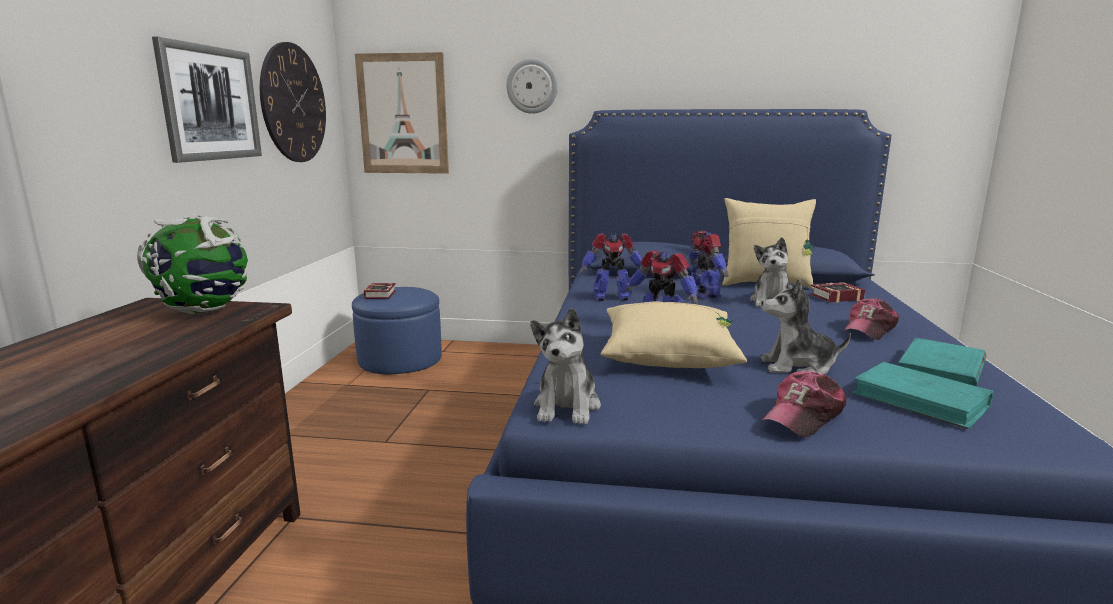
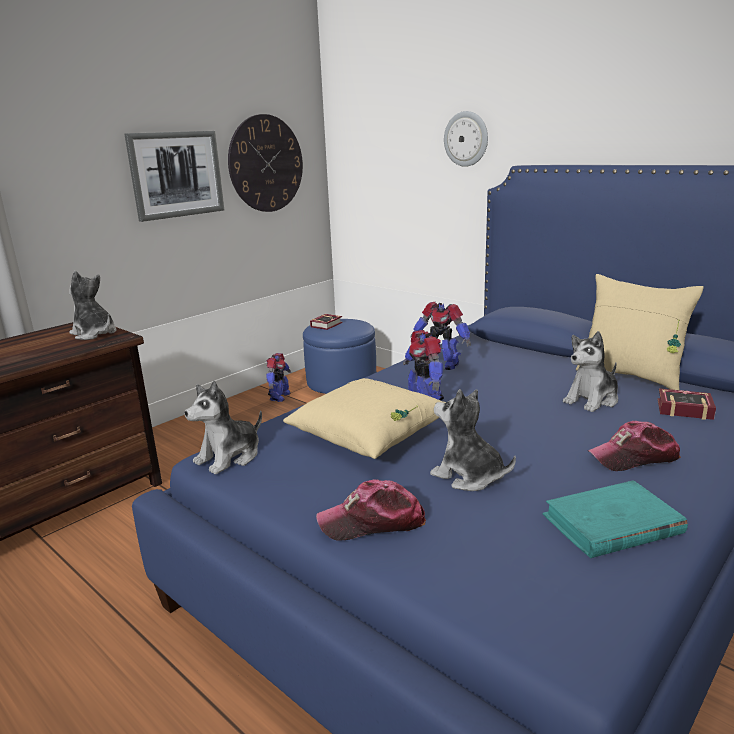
camera: 35 degrees right, 5 degrees up
(204, 310) = (94, 334): globe -> plush toy
(403, 114) = (366, 166): picture -> none
(703, 295) = (533, 378): toy robot -> toy robot (279, 397)
(920, 400) = (512, 546): turquoise book -> none

